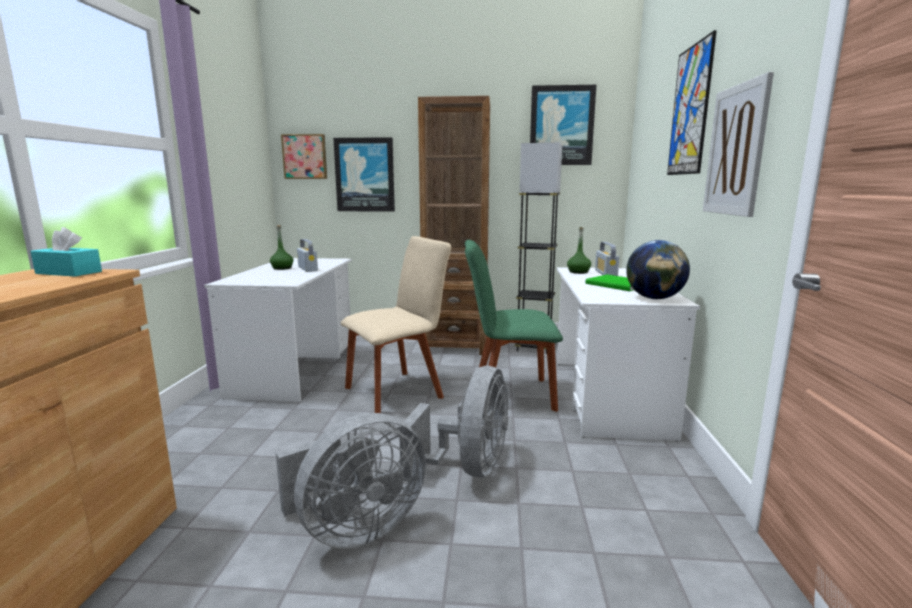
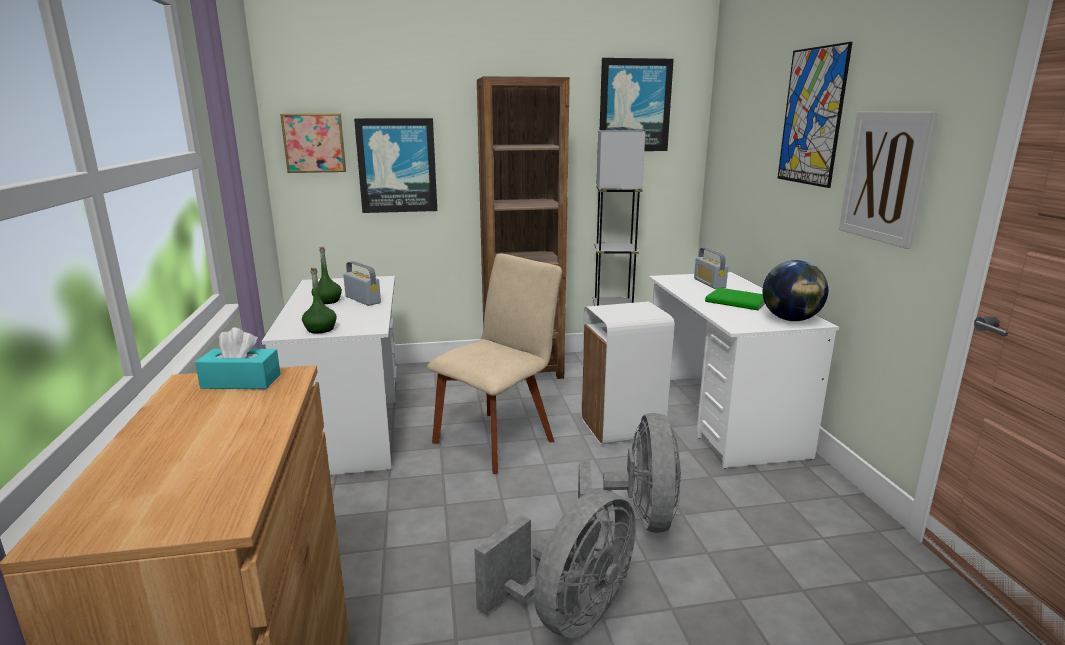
camera: 15 degrees left, 5 degrees up
(508, 394) = (621, 427): green chair -> white trash can
(578, 272) = (680, 283): green bottle -> green bottle (320, 329)

